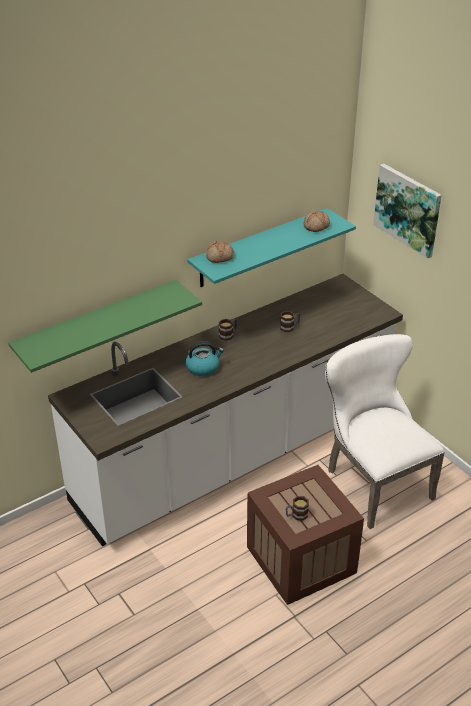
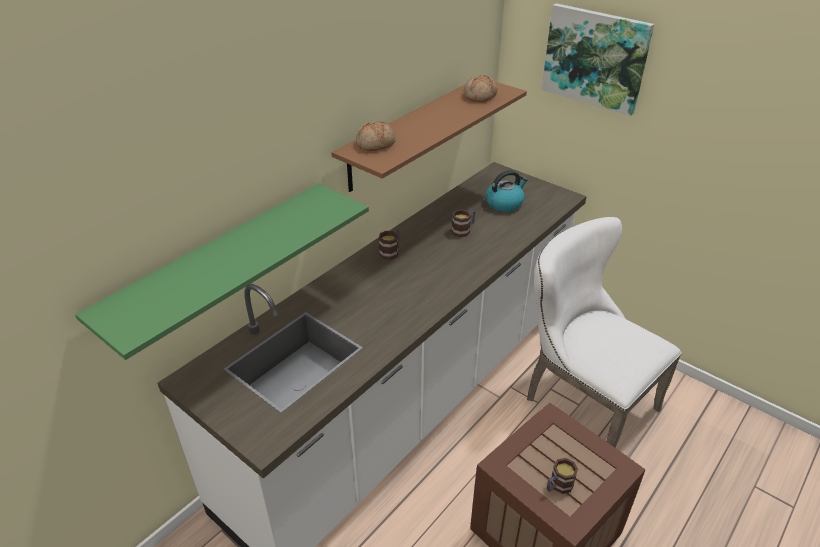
camera: 15 degrees left, 0 degrees up
(203, 367) = (375, 300): kettle -> kettle (504, 203)
(259, 248) = (413, 133): turquoise shelf -> brown shelf

